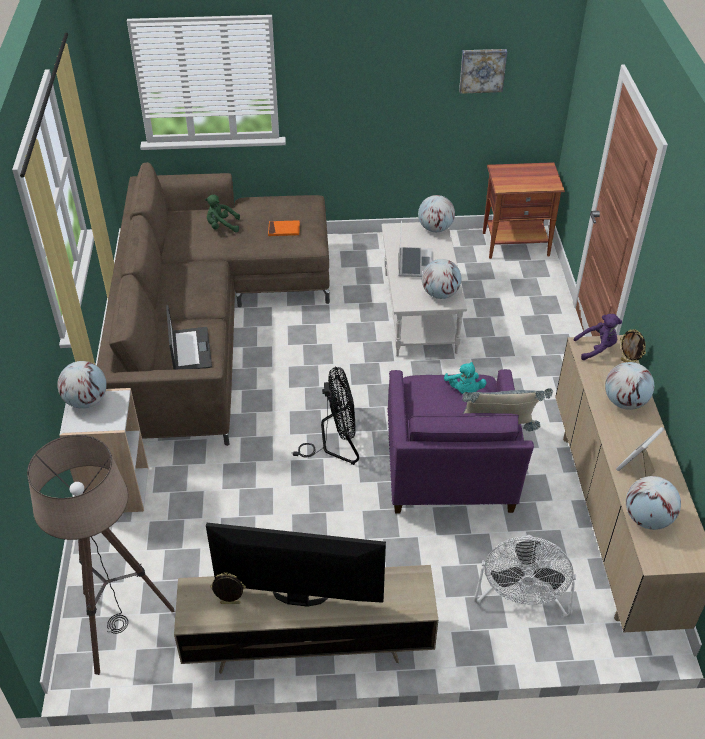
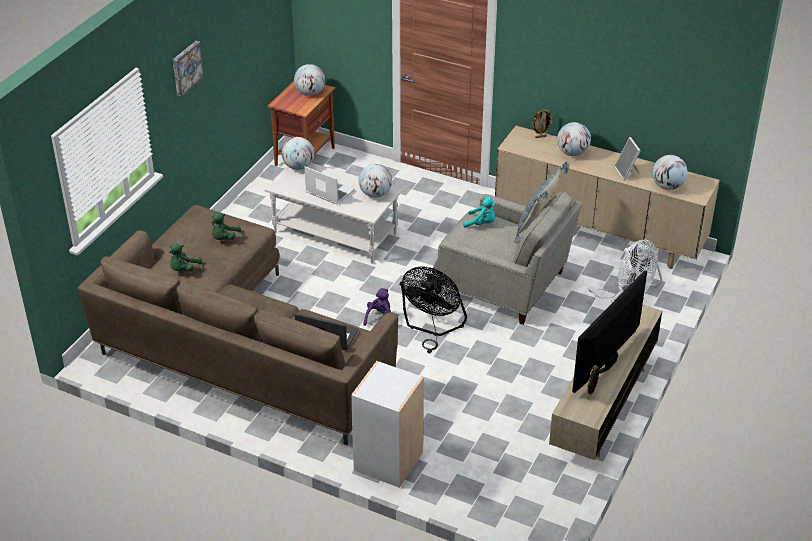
camera: 60 degrees left, 5 degrees down
(86, 401) = (372, 387): globe -> globe (310, 93)
(119, 624) = (523, 497): floor lamp -> none
(284, 230) = (224, 238): orange book -> green plush toy
(449, 469) = (503, 284): purple armchair -> grey armchair
(482, 70) = (250, 30): picture -> picture (186, 68)
(597, 348) = (517, 142): purple plush toy -> purple plush toy (379, 319)

